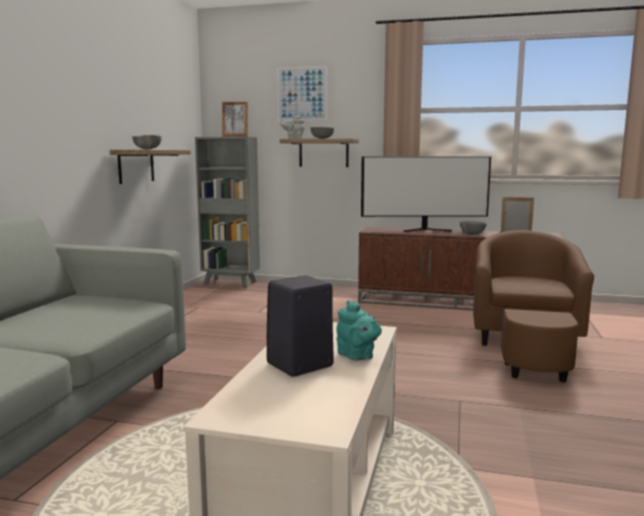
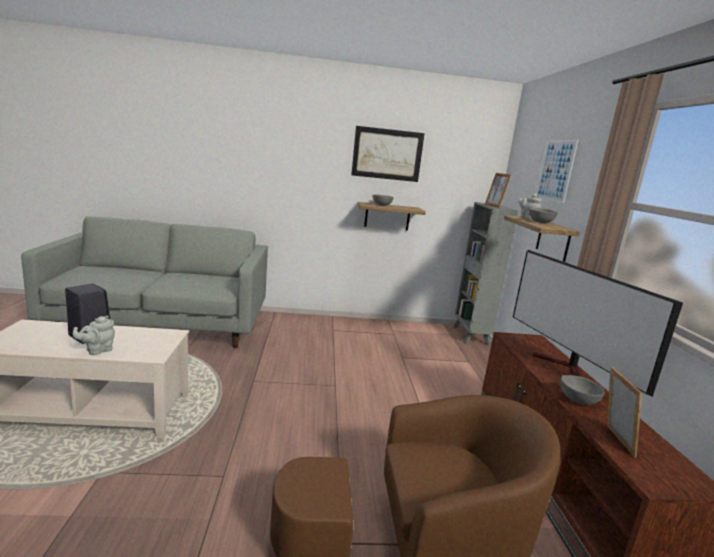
camera: 70 degrees right, 5 degrees up
(125, 81) = (387, 154): none -> picture
(357, 356) = (97, 350): turquoise teapot -> grey teapot

